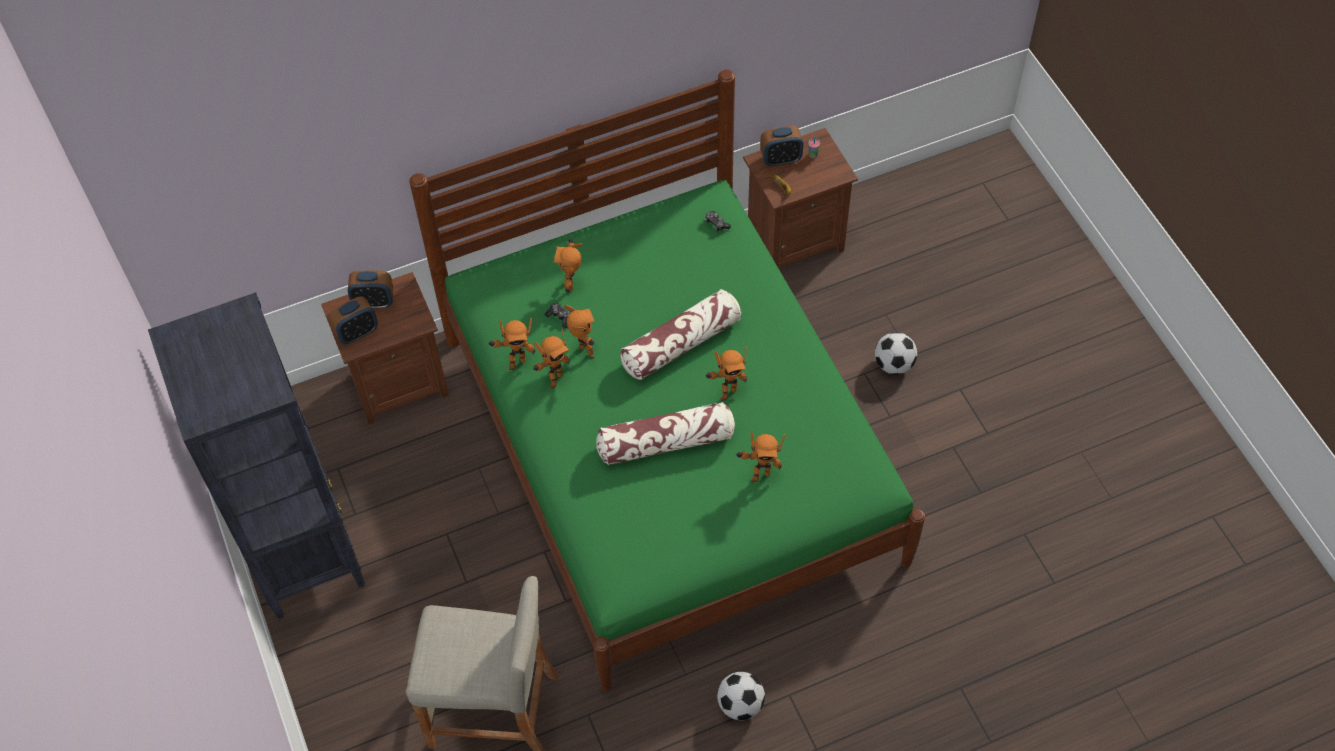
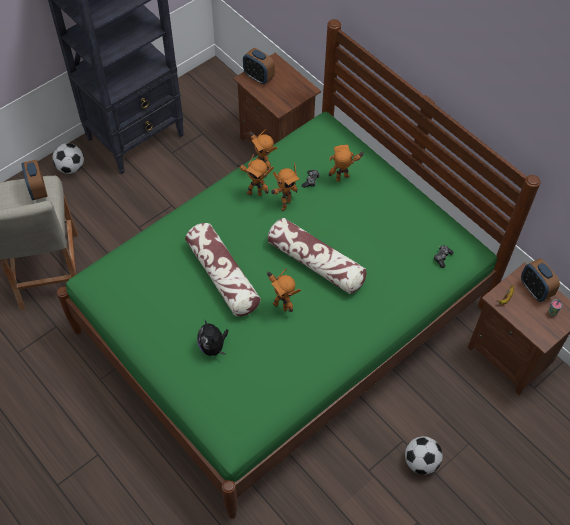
camera: 70 degrees right, 0 degrees up
(374, 302) = (287, 78): alarm clock -> alarm clock (38, 190)
(740, 704) = (83, 422): football -> football (71, 168)
(759, 475) = (213, 347): toy robot -> plush toy

